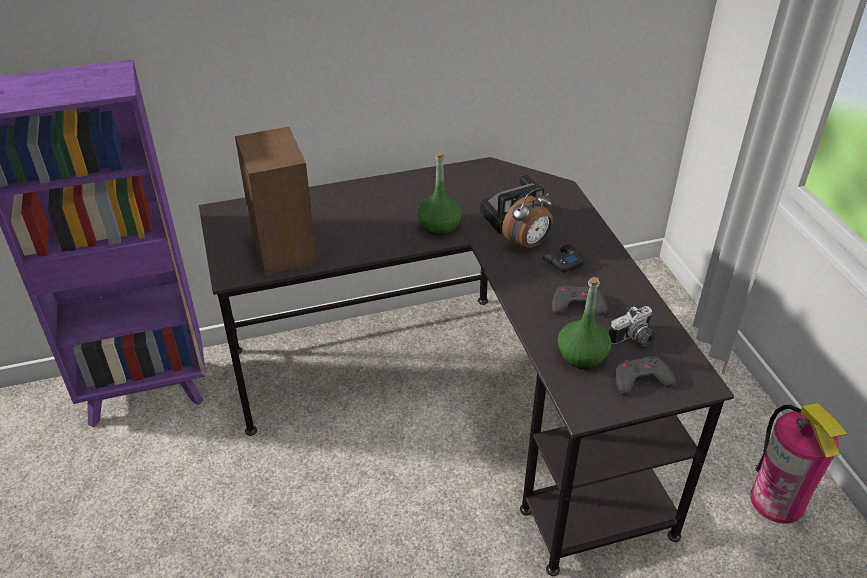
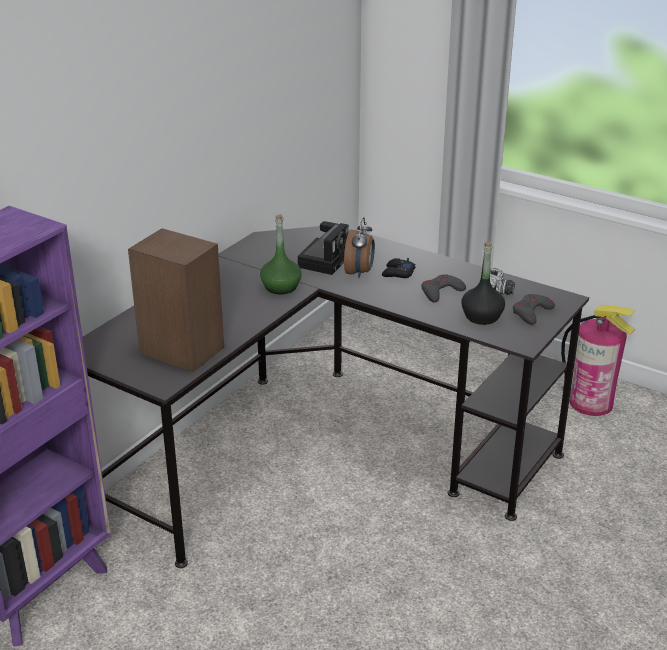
camera: 40 degrees left, 10 degrees down
(582, 355) = (482, 316): green bottle -> black bottle

